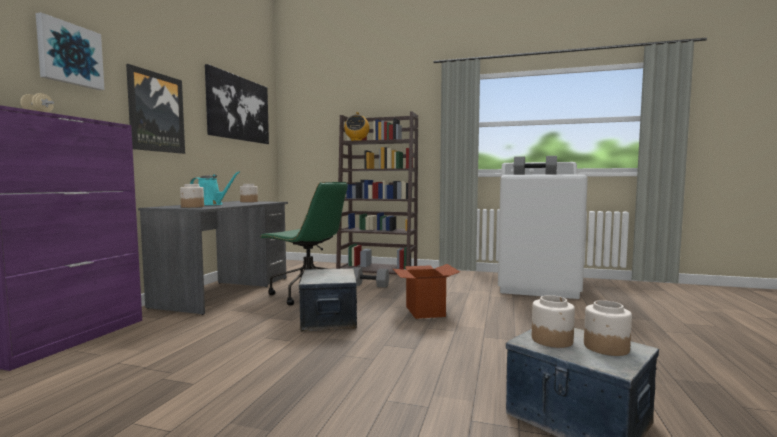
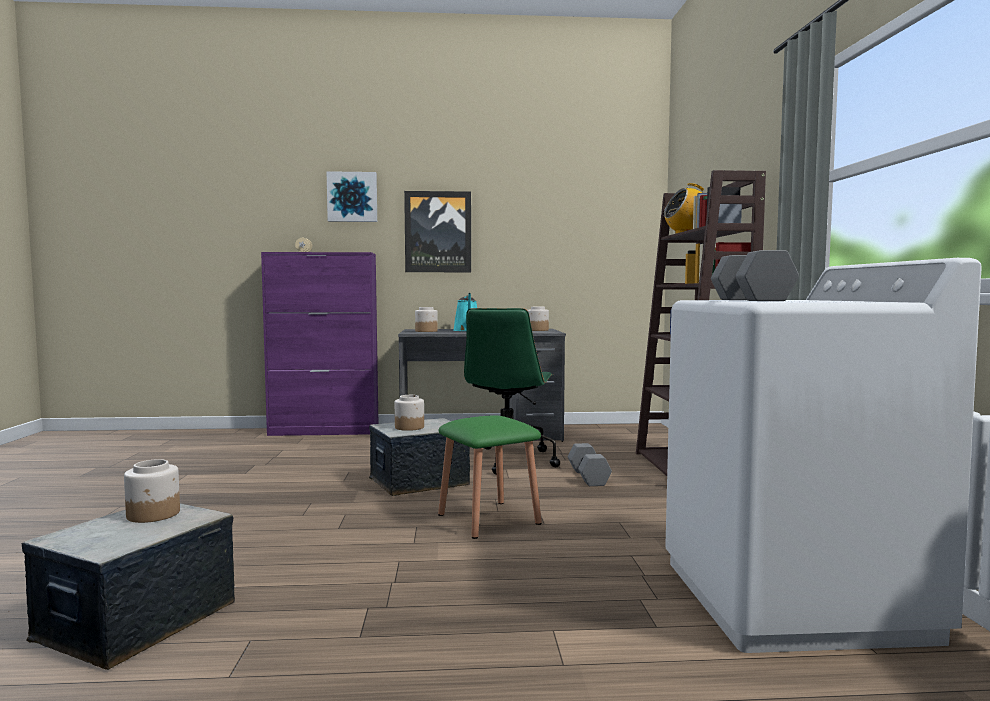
camera: 70 degrees right, 0 degrees up
(238, 108) = (572, 206): picture -> none
(425, 311) = (488, 519): cardboard box -> green stool
(605, 347) = (116, 536): jar -> jar (409, 427)

